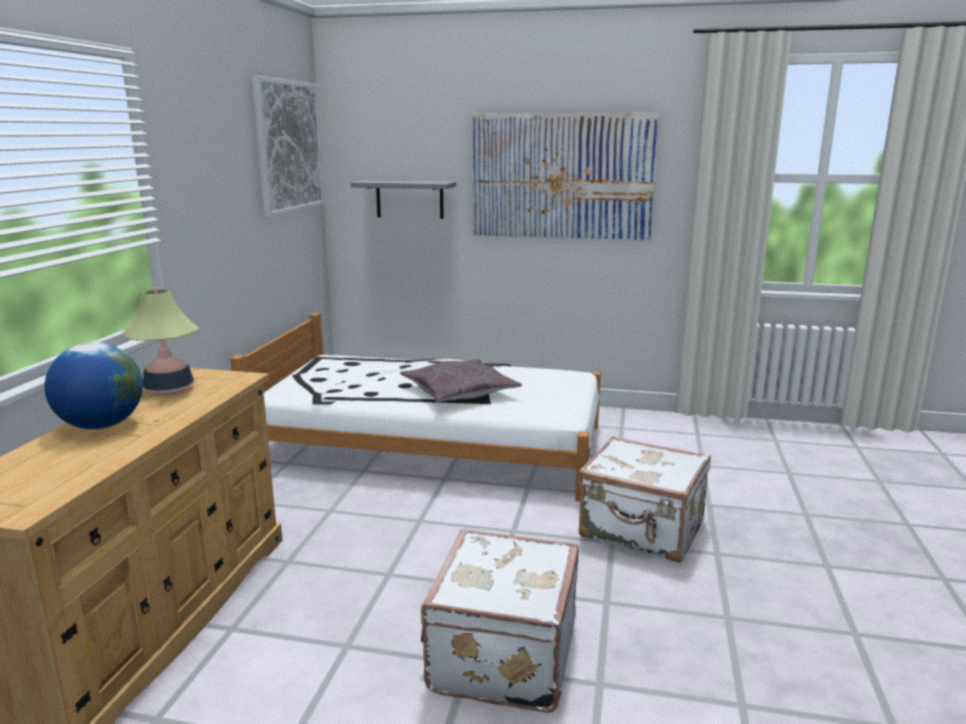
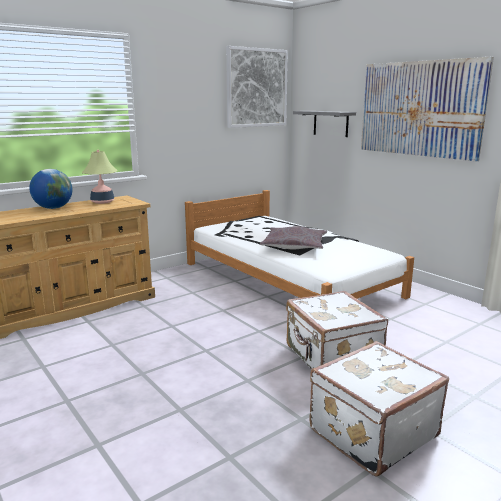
camera: 40 degrees right, 0 degrees up
(500, 656) = (159, 377): white suitcase -> white suitcase (371, 432)

